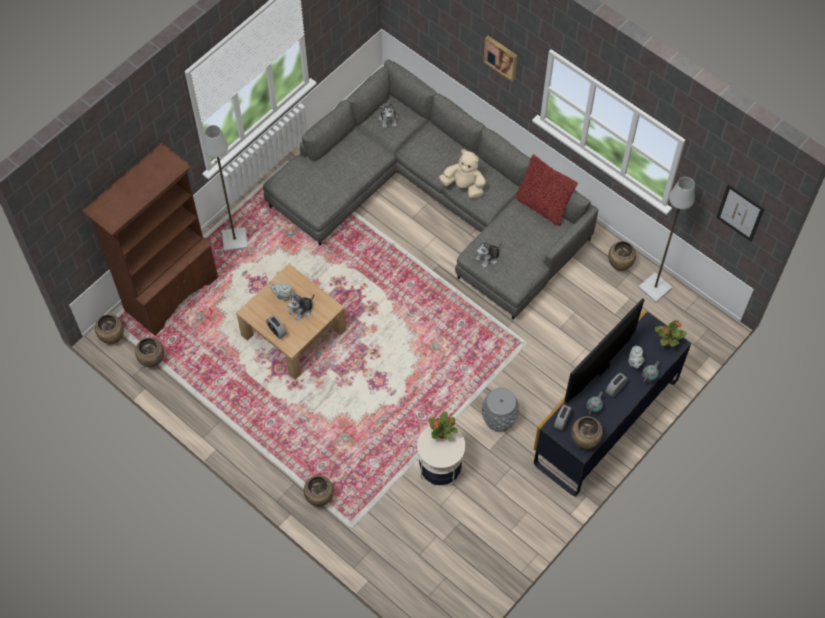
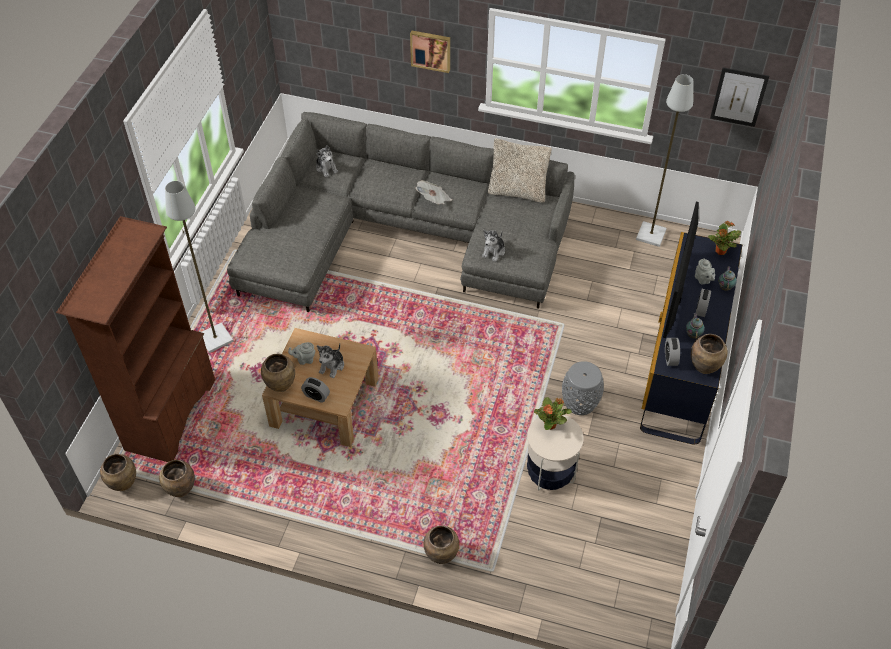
camera: 25 degrees left, 10 degrees down
(464, 186) = (433, 199): beige plush toy -> newspaper
(543, 204) = (518, 190): red pillow -> beige pillow
(619, 265) = (607, 227): brown vase -> brown vase (281, 386)

